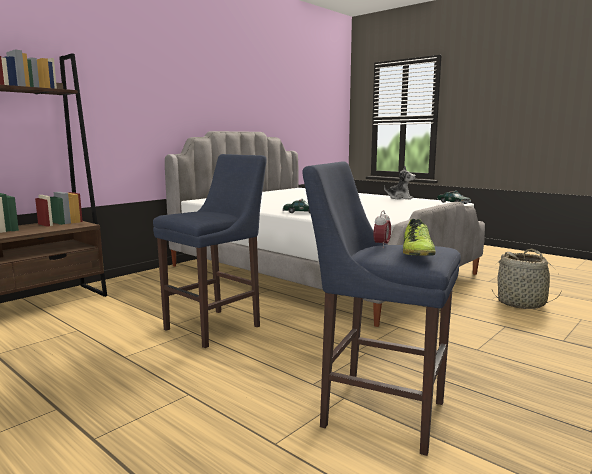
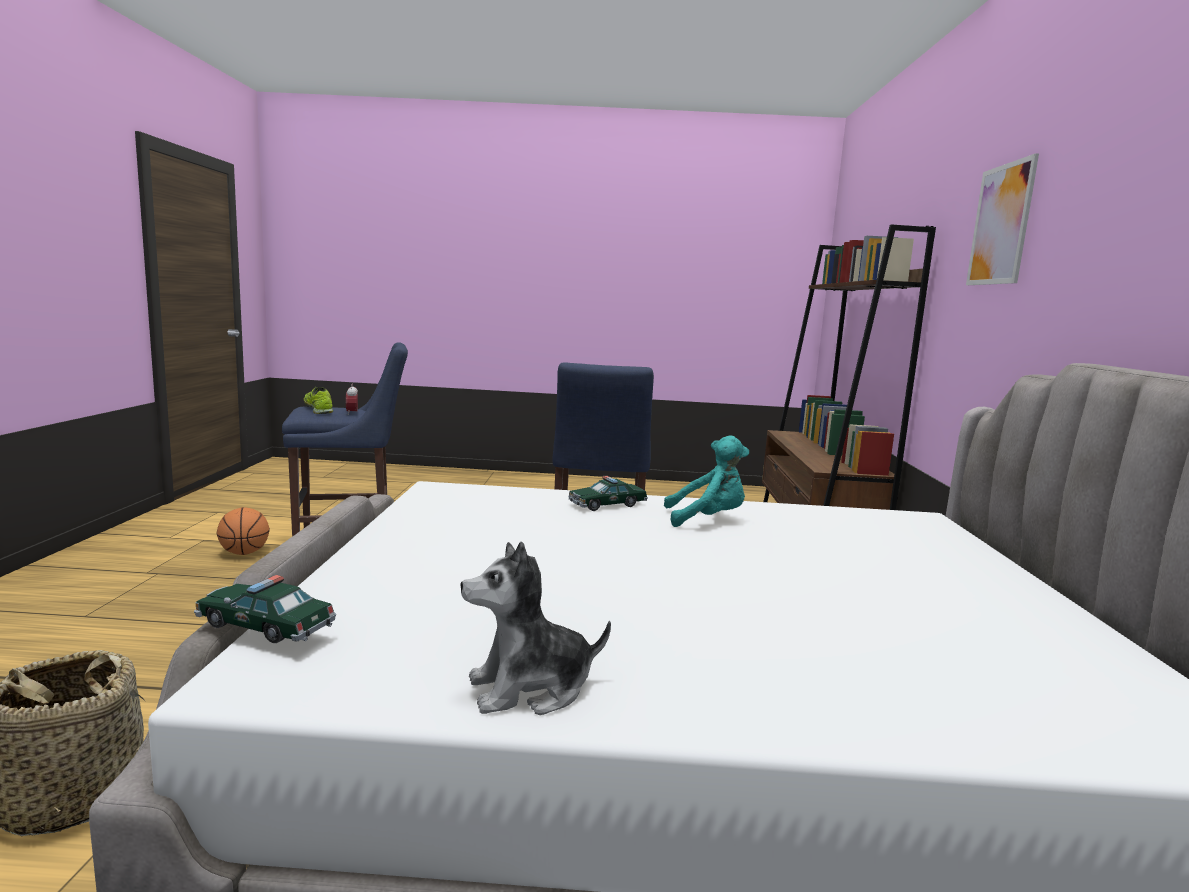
camera: 140 degrees right, 0 degrees up
(127, 71) = (1001, 224): none -> picture
(277, 206) = (707, 519): none -> turquoise plush toy
(503, 441) = (244, 553): none -> basketball

